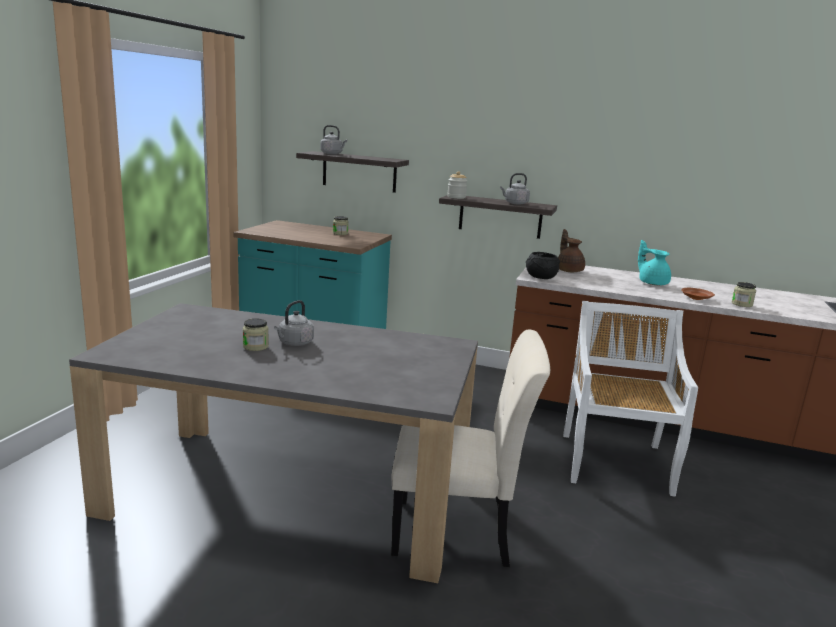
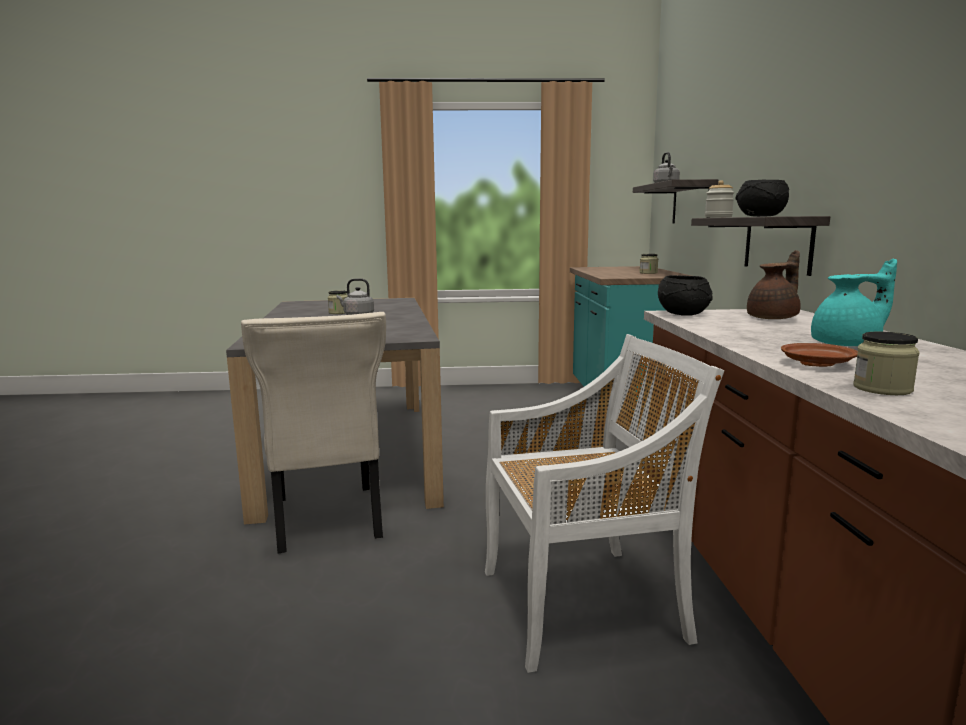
camera: 70 degrees right, 5 degrees down
(515, 203) = (760, 216): grey kettle -> black bowl
(652, 283) = (848, 344): turquoise teapot -> turquoise teapot turned 45 degrees clockwise

